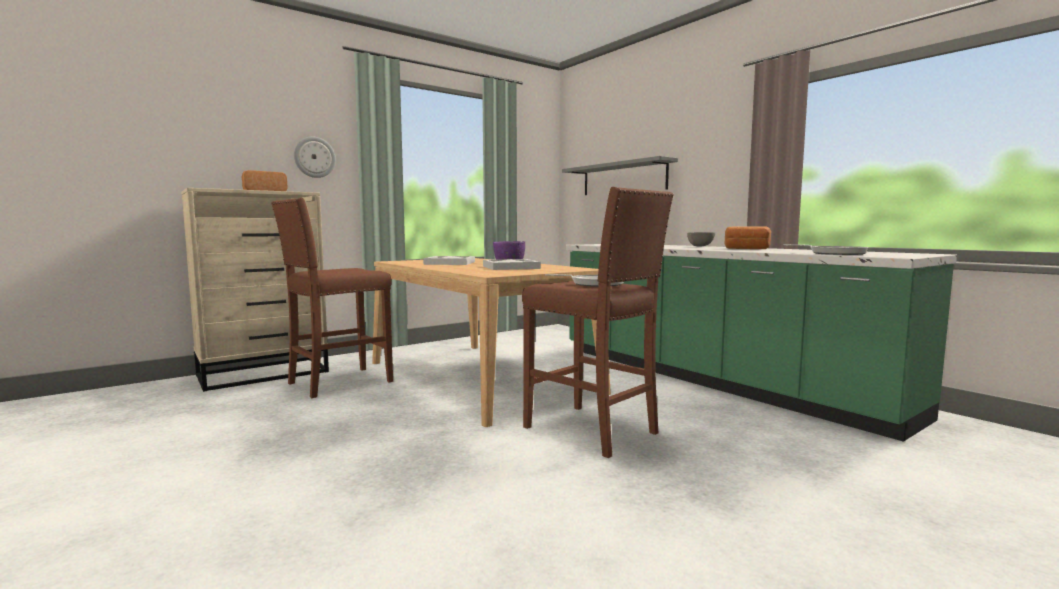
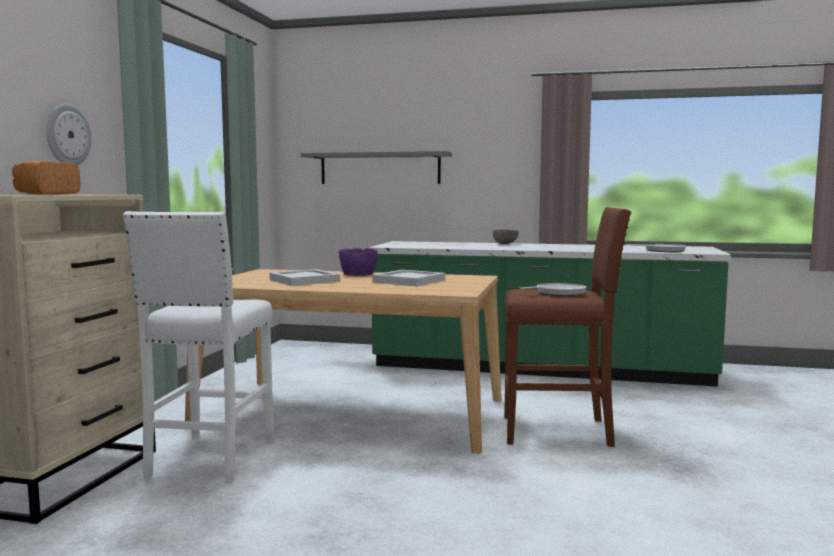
camera: 40 degrees left, 0 degrees up
(338, 383) = (210, 459): brown stool -> white stool
(746, 249) = (570, 247): bread -> none

